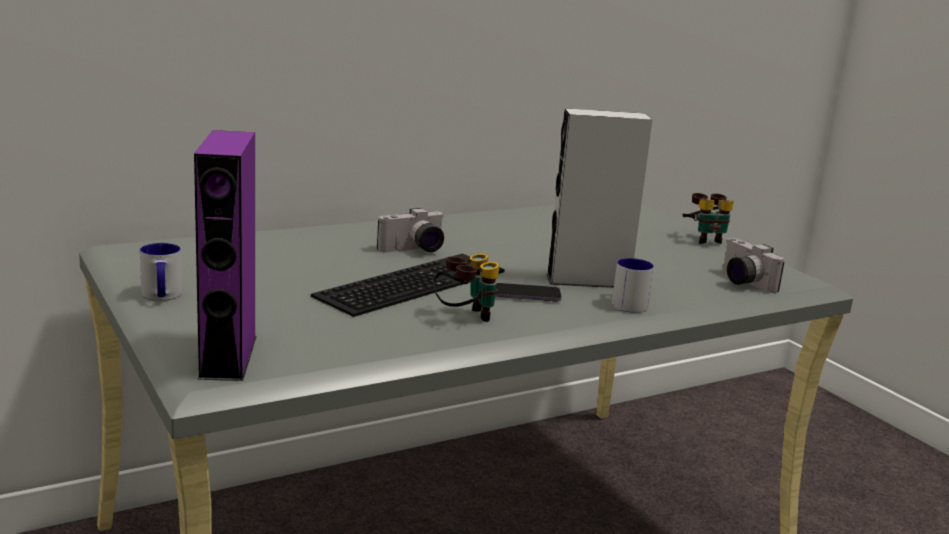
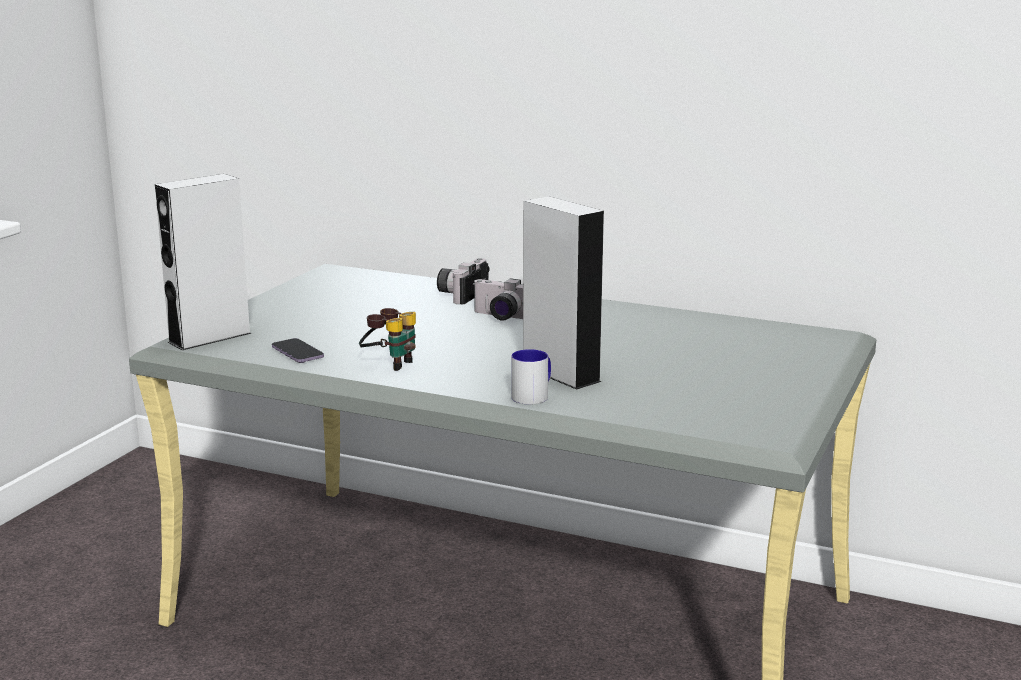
camera: 55 degrees right, 0 degrees up
(161, 296) = (270, 299): mug -> none
(228, 356) = (209, 337): purple speaker -> grey speaker
(411, 282) = (430, 334): keyboard -> none
(527, 295) = (478, 366): phone -> phone (297, 353)
(705, 239) = (800, 382): binoculars -> none
(741, 282) = (697, 418): camera -> camera (461, 294)

